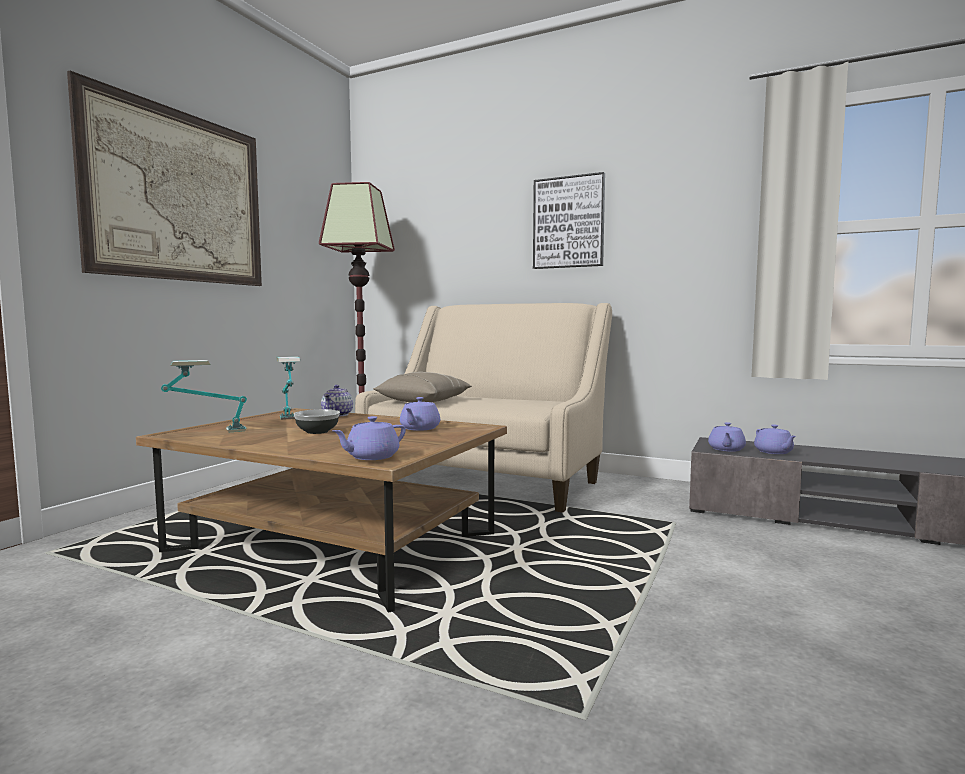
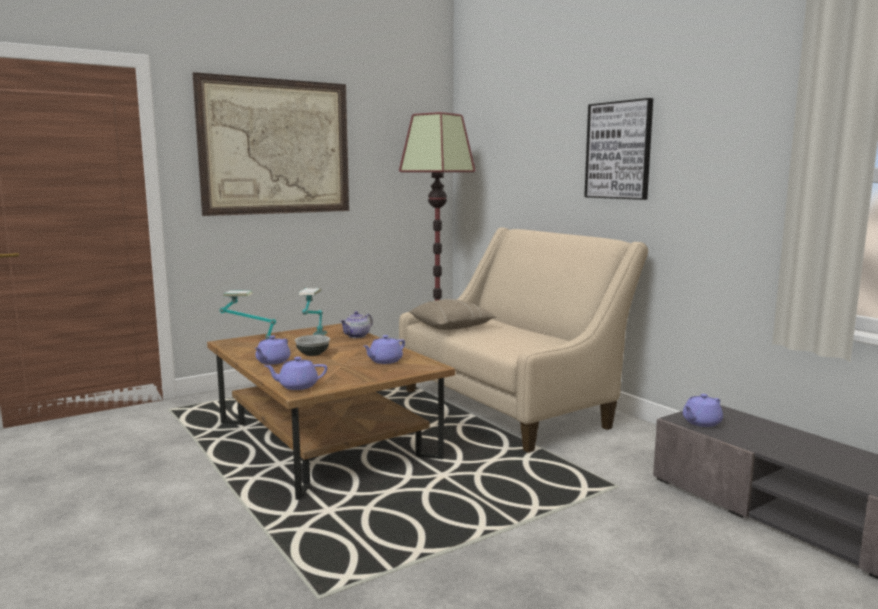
camera: 30 degrees right, 5 degrees up
(774, 452) = (748, 436): purple teapot -> purple teapot (272, 362)

